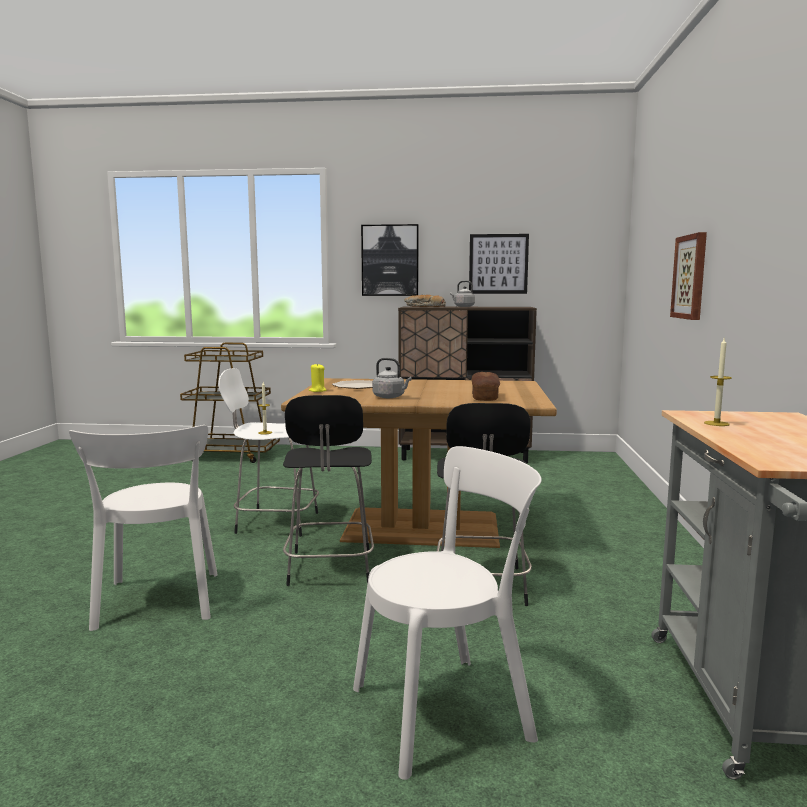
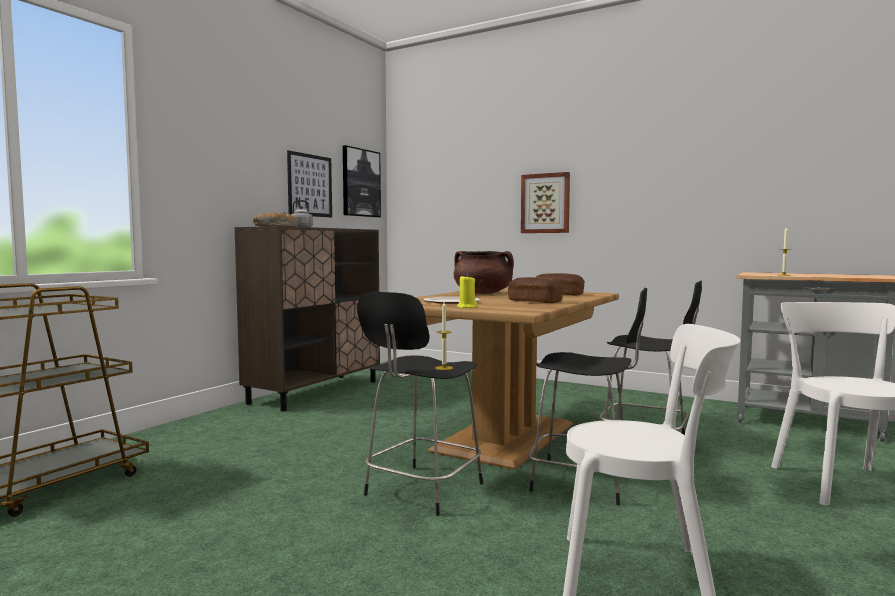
camera: 65 degrees left, 5 degrees down
(274, 522) = (421, 491): white stool -> black stool
(390, 260) = (213, 169): picture -> picture (360, 183)
(390, 397) = (534, 301): grey kettle -> bread
(454, 385) = (483, 293): none -> brown cooking pot

